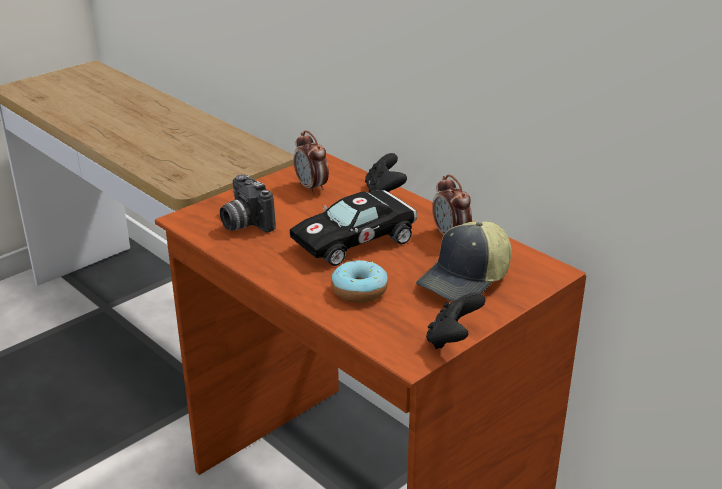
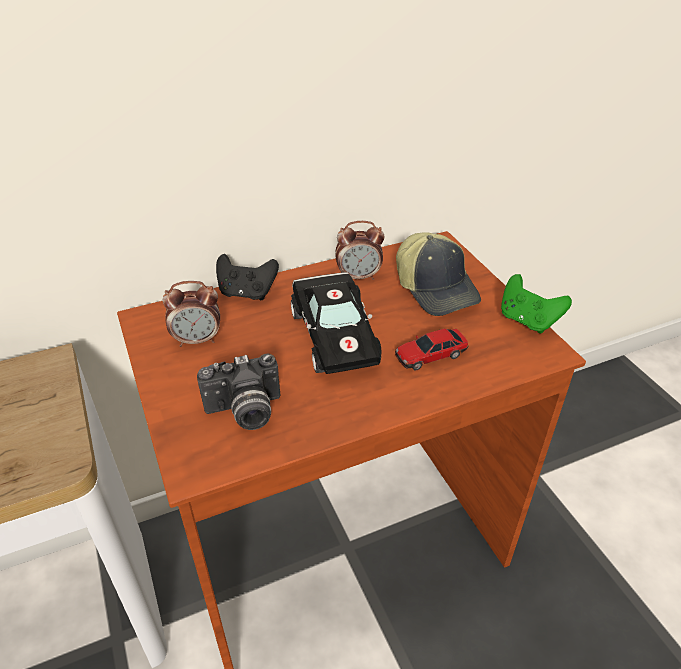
camera: 70 degrees left, 10 degrees up
(359, 291) = (430, 355): donut -> toy car
(452, 339) = (527, 320): black game controller -> green game controller

